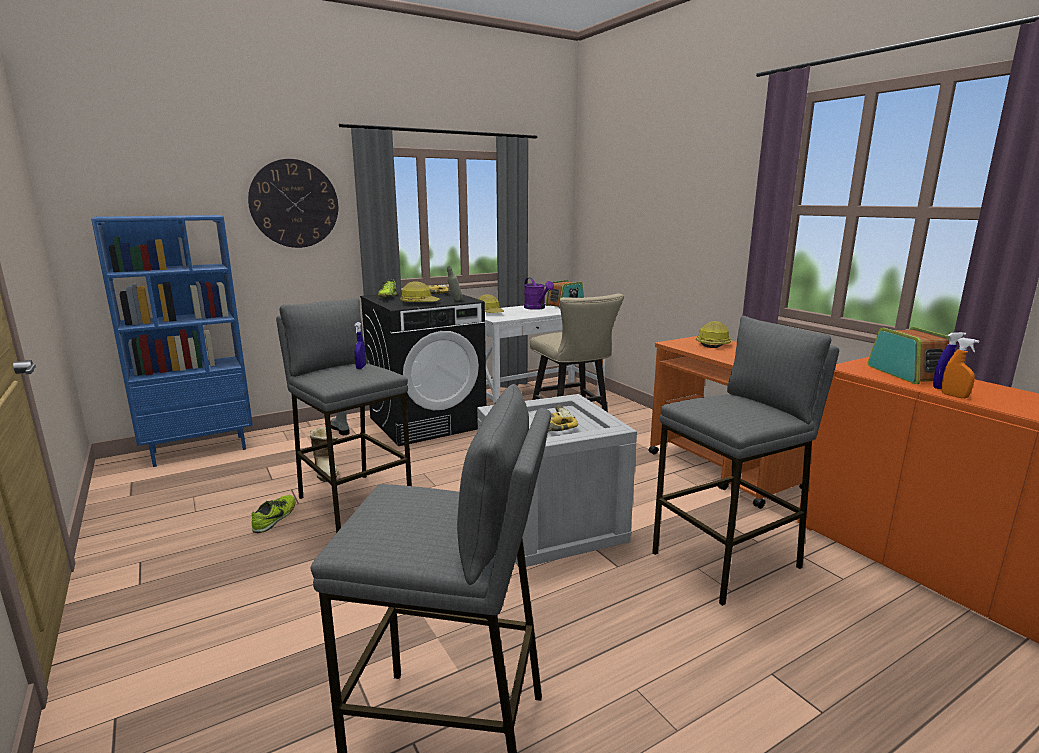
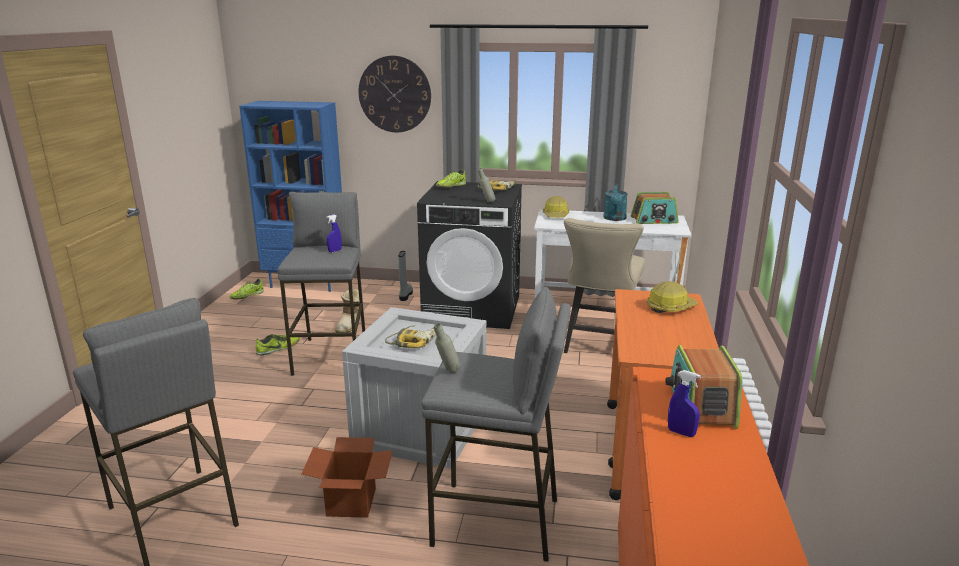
camera: 40 degrees right, 5 degrees up
(132, 484) = (247, 296): none -> shoe
(419, 303) = (455, 199): hard hat -> none
(537, 308) = (615, 219): purple watering can -> turquoise watering can
(604, 610) = (351, 502): none -> cardboard box
(712, 415) = (447, 373): none -> grey bottle
(908, 374) = (701, 405): radio -> radio turned 150 degrees clockwise
(954, 396) = (659, 443): orange spray bottle -> none

